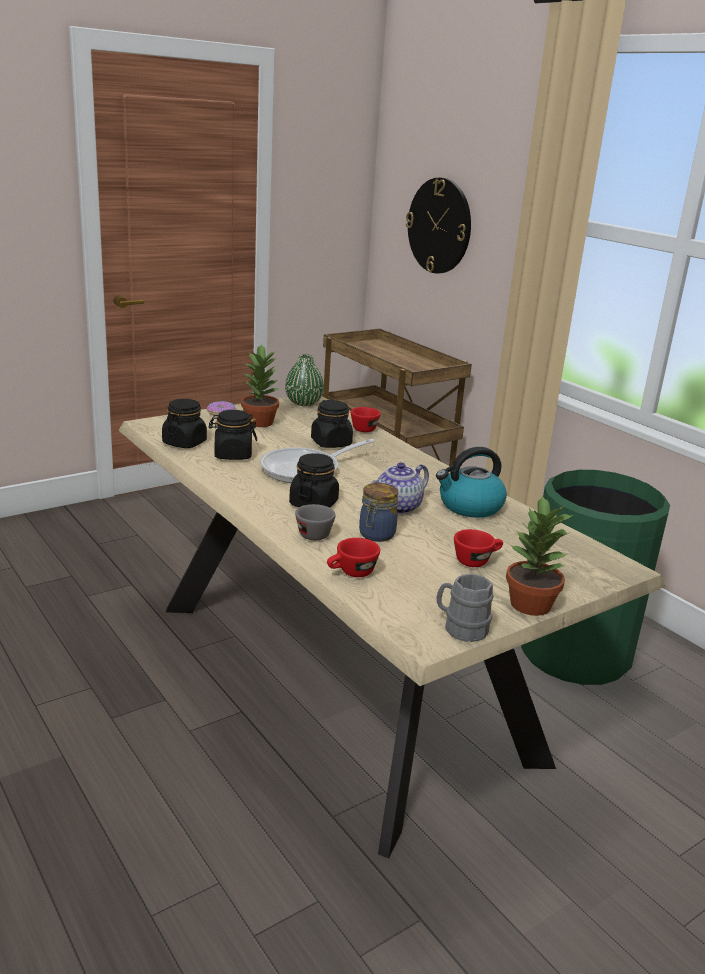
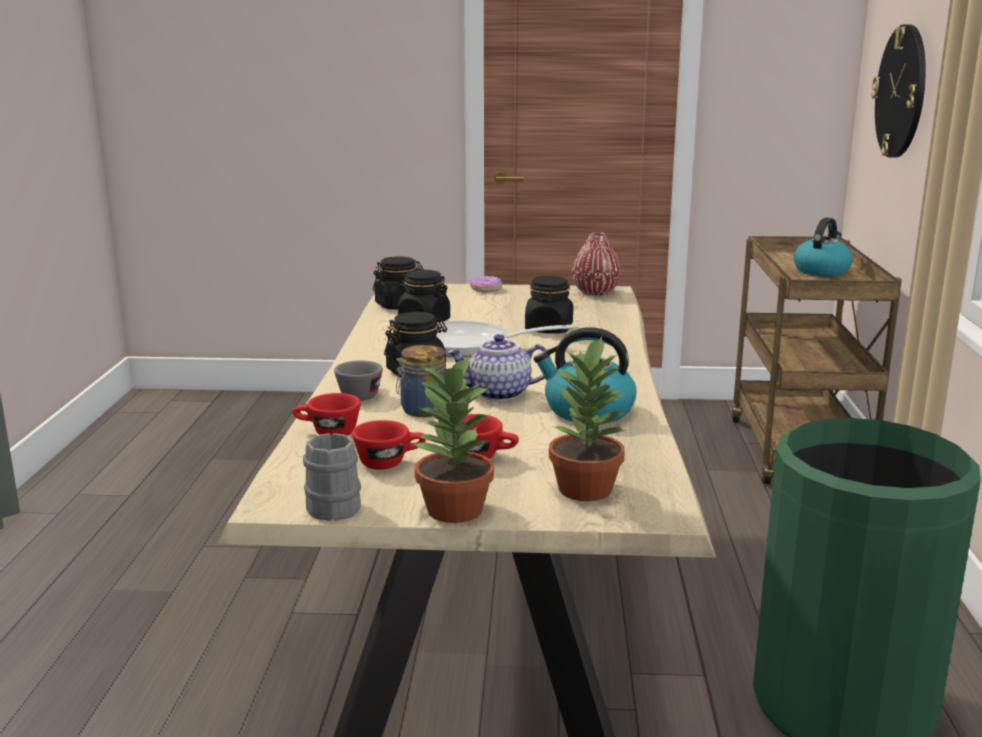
camera: 40 degrees right, 5 degrees down
(260, 422) = (510, 301): potted plant -> potted plant (587, 489)
(303, 403) = (595, 292): green vase -> red vase
(366, 428) = (619, 323): red cup -> red cup (390, 462)
(397, 358) = (821, 271): none -> kettle

